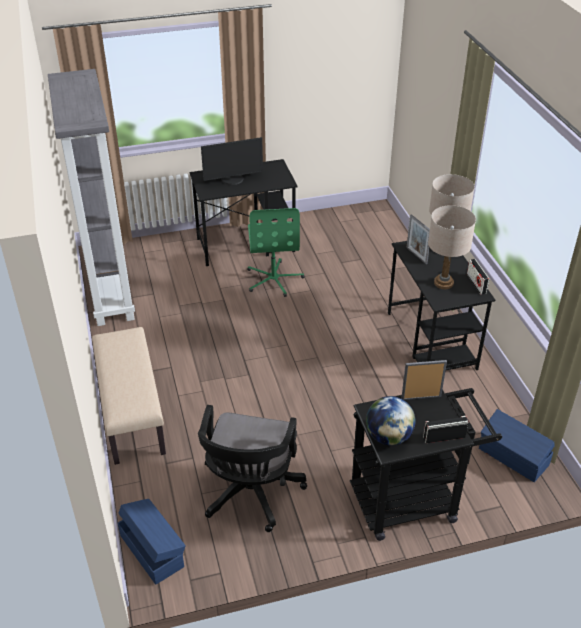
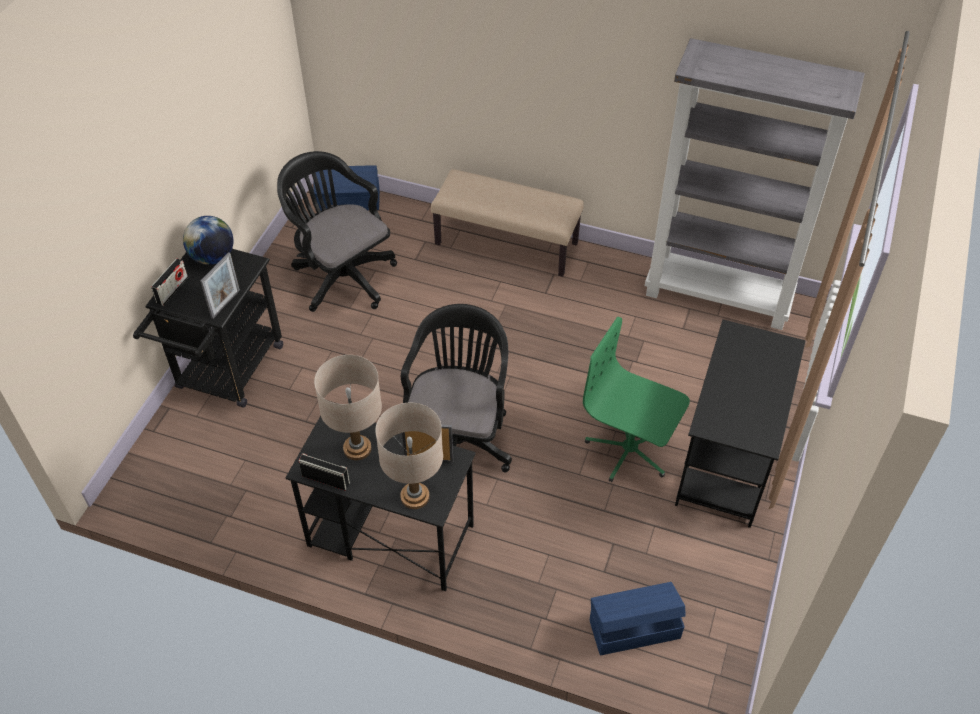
camera: 125 degrees right, 10 degrees up
(232, 180) = (752, 373): monitor -> none
(337, 347) = (458, 438): none -> black office chair
(513, 457) = (182, 482): blue storage box -> blue storage box (633, 628)

